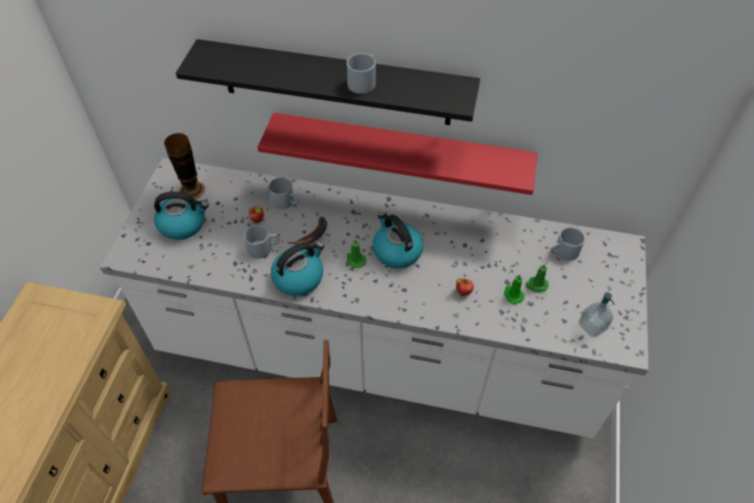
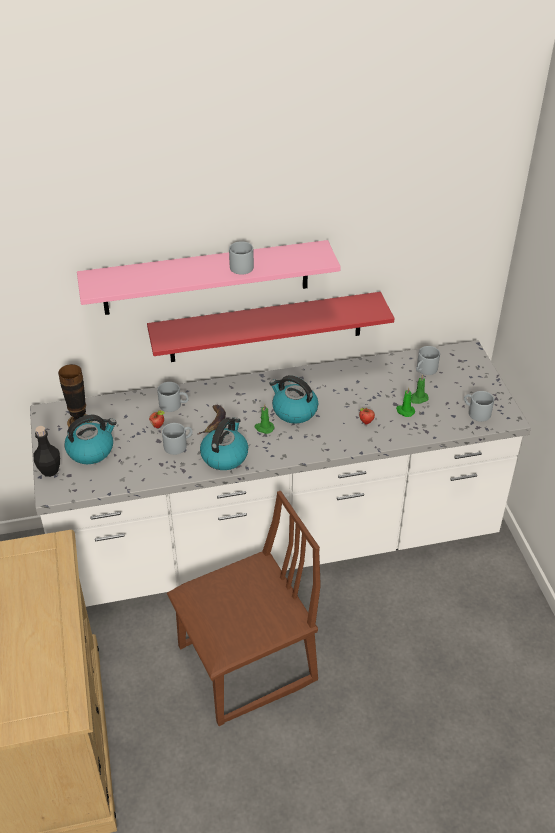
camera: 25 degrees left, 10 degrees down
(135, 232) = (50, 471): none -> black bottle
(336, 83) = (206, 278): black shelf -> pink shelf
(592, 326) = (475, 412): soap dispenser -> grey mug

